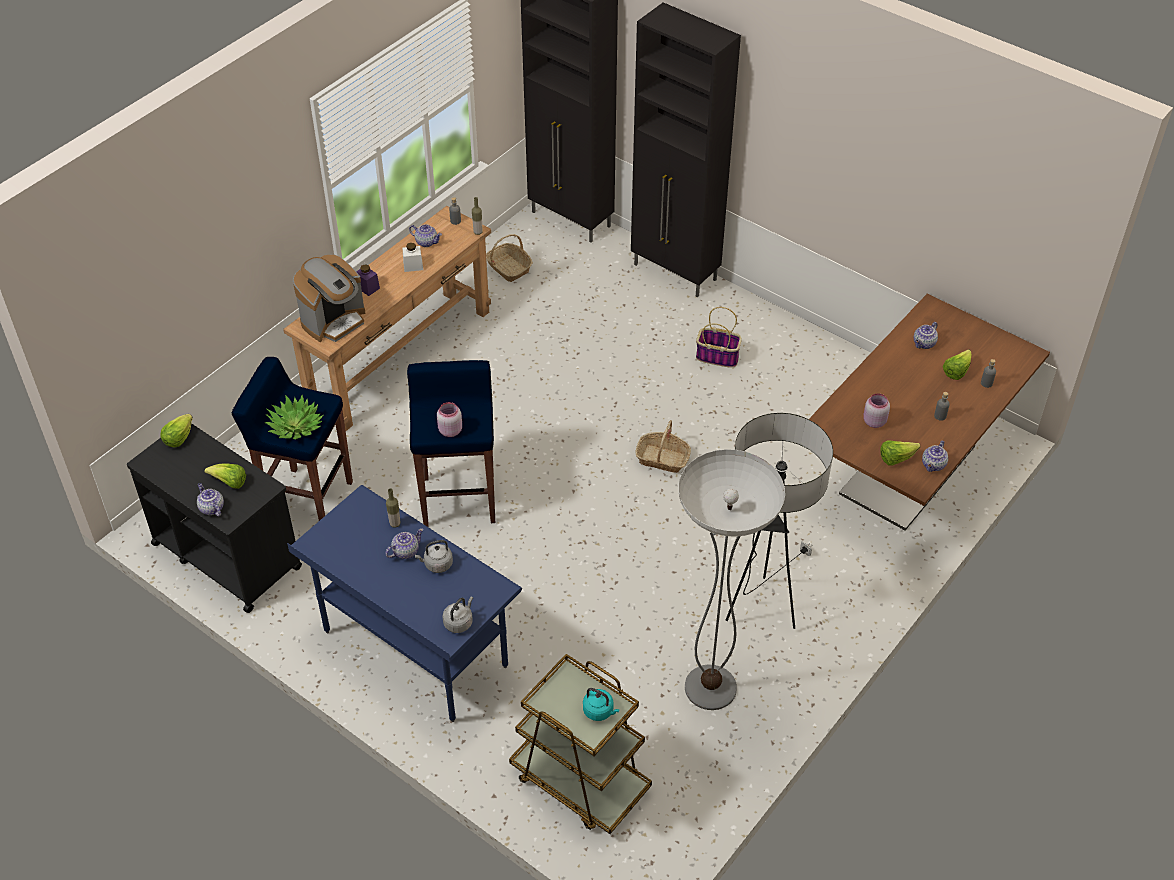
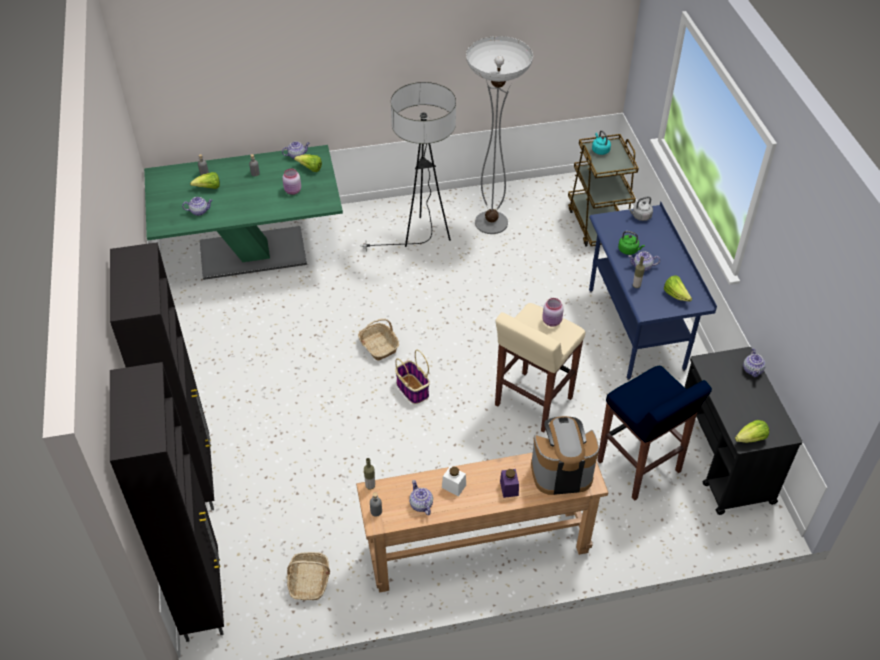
camera: 140 degrees left, 0 degrees up
(229, 483) = (729, 381): lettuce -> lettuce (676, 295)
(295, 426) = (658, 387): potted plant -> none
(437, 564) = (629, 250): grey kettle -> green kettle
(459, 498) = (532, 402): blue stool -> beige stool
(718, 357) = (258, 390): basket -> basket (412, 389)
(907, 470) = (253, 253): brown dining table -> green dining table

